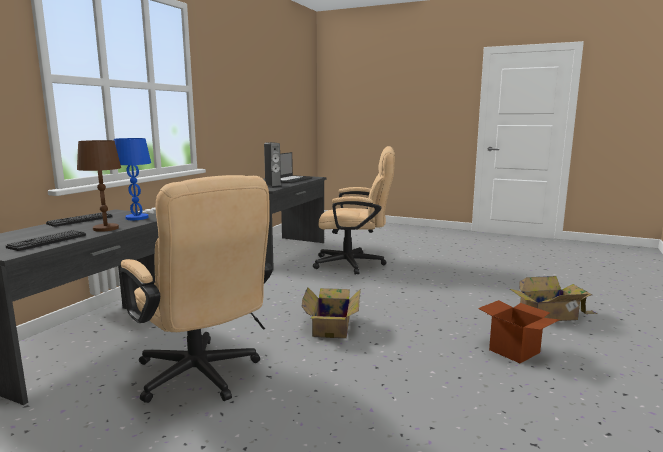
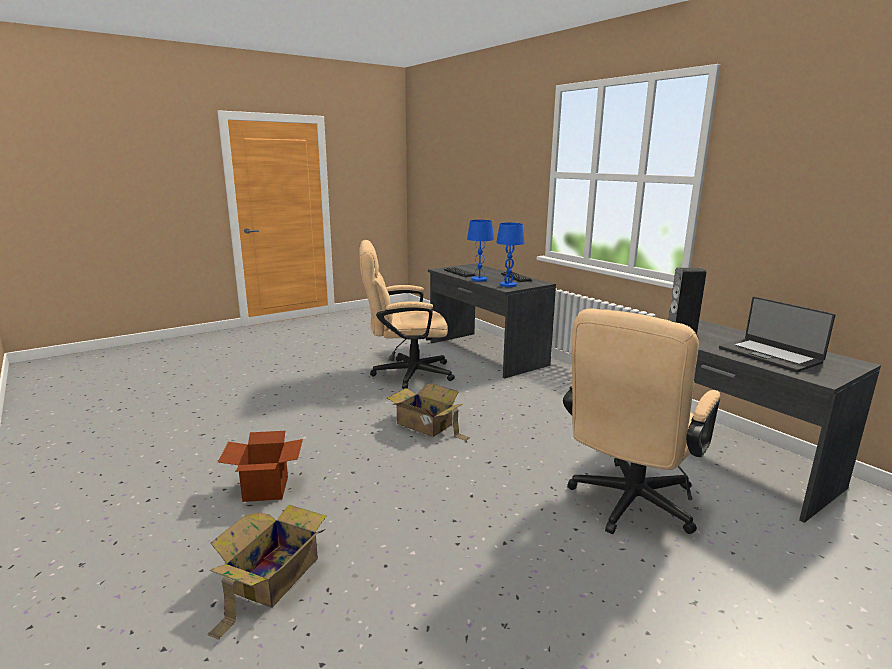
camera: 120 degrees right, 5 degrees up
(105, 228) = (479, 279): brown table lamp -> blue table lamp

